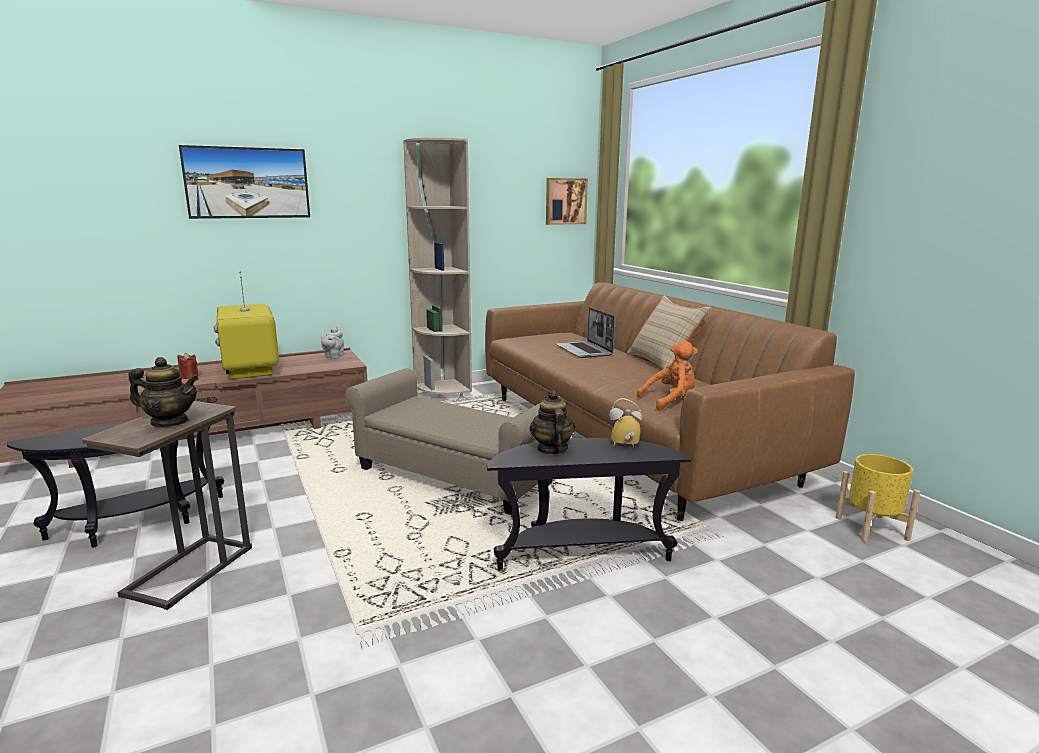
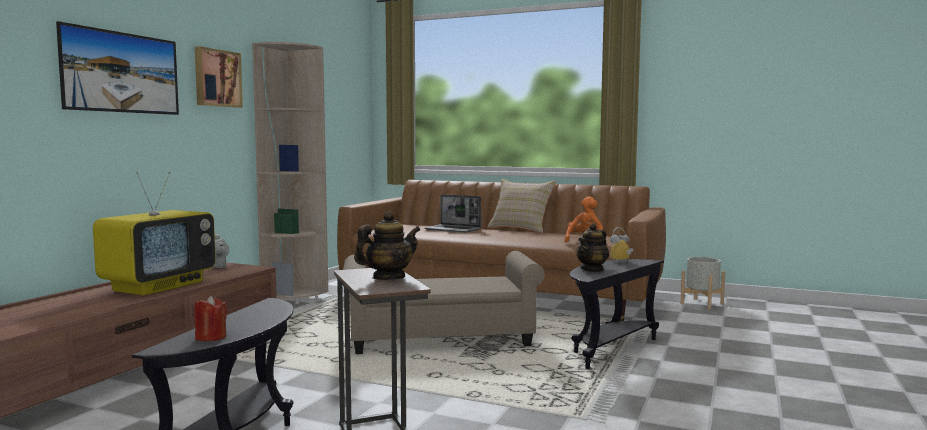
camera: 40 degrees left, 10 degrees down
(189, 376) = (98, 300): red candle -> red candle (211, 337)
(251, 370) = (159, 286): television -> television turned 90 degrees counterclockwise
(551, 449) = (592, 269): teapot -> teapot turned 90 degrees counterclockwise
(565, 201) = (356, 111): picture -> picture (217, 78)
(871, 528) = (701, 304): yellow planter -> grey planter

